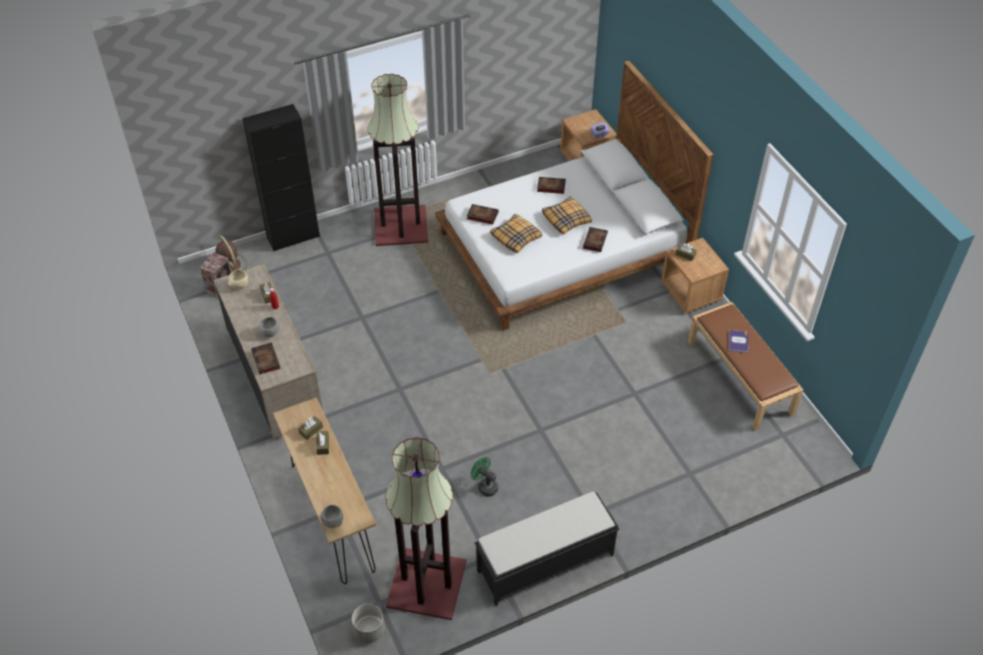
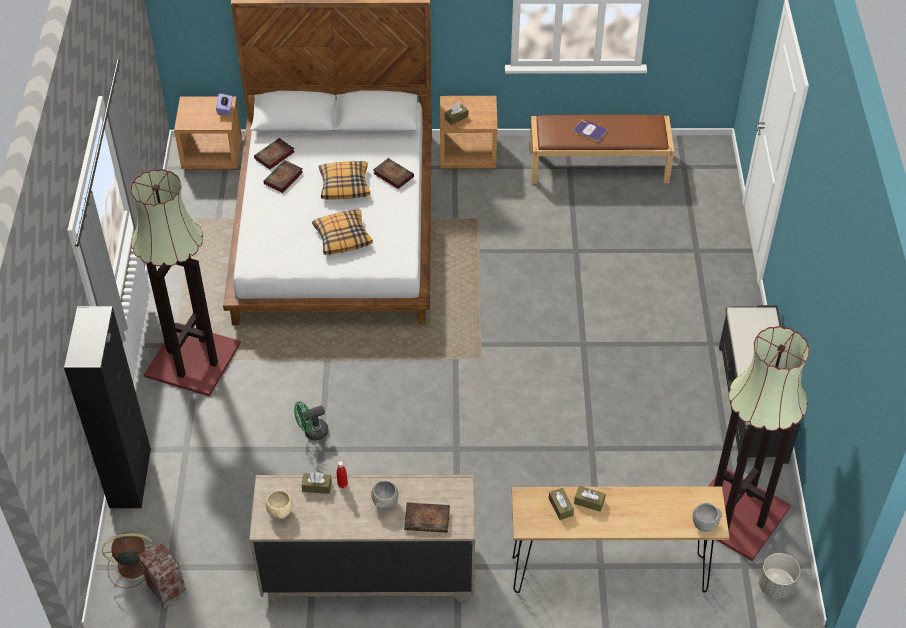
camera: 65 degrees left, 0 degrees up
(481, 215) = (287, 253): book -> book (274, 156)
(485, 486) = (633, 418): green fan -> green fan (312, 432)

